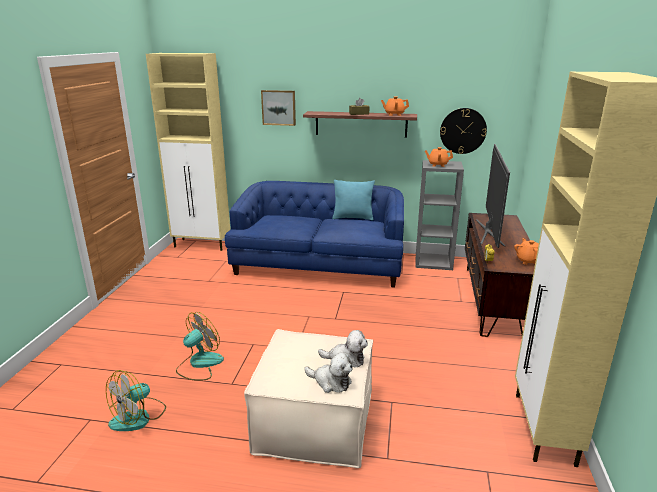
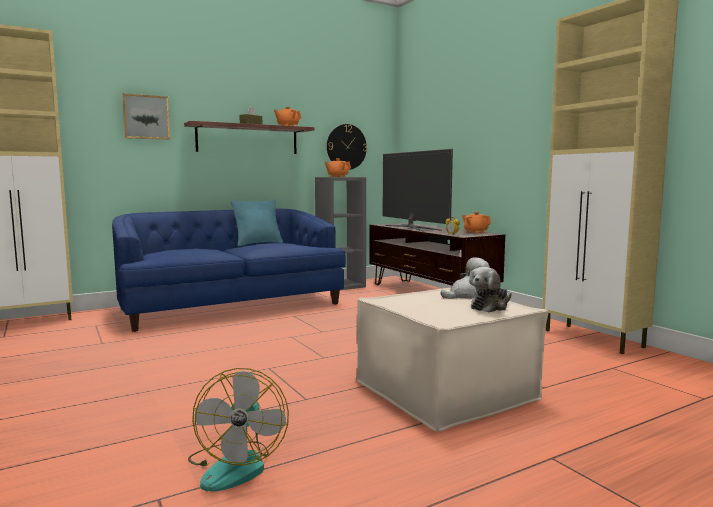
camera: 40 degrees left, 15 degrees down
(199, 364) = (231, 399): fan -> none
(331, 382) = (490, 306): plush toy -> plush toy turned 150 degrees clockwise

